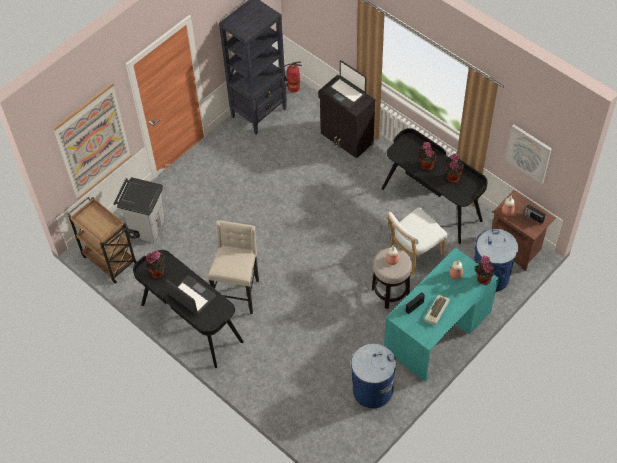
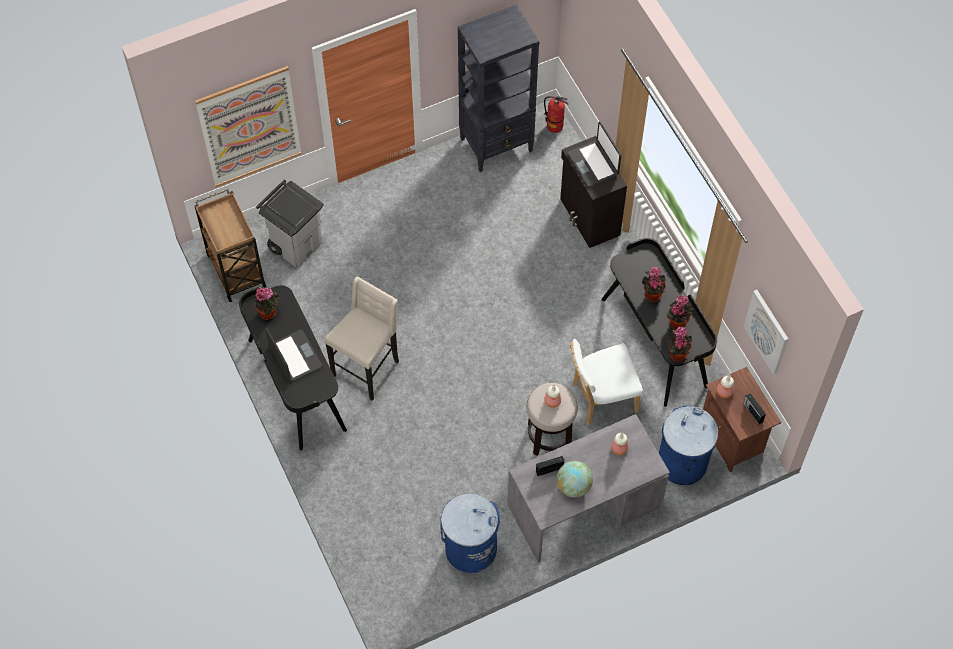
camera: 20 degrees right, 5 degrees up
(437, 311) = (573, 486): keyboard -> globe
(438, 331) = (583, 507): turquoise desk -> grey desk
(482, 278) = (650, 465): potted plant -> potted plant (677, 353)

